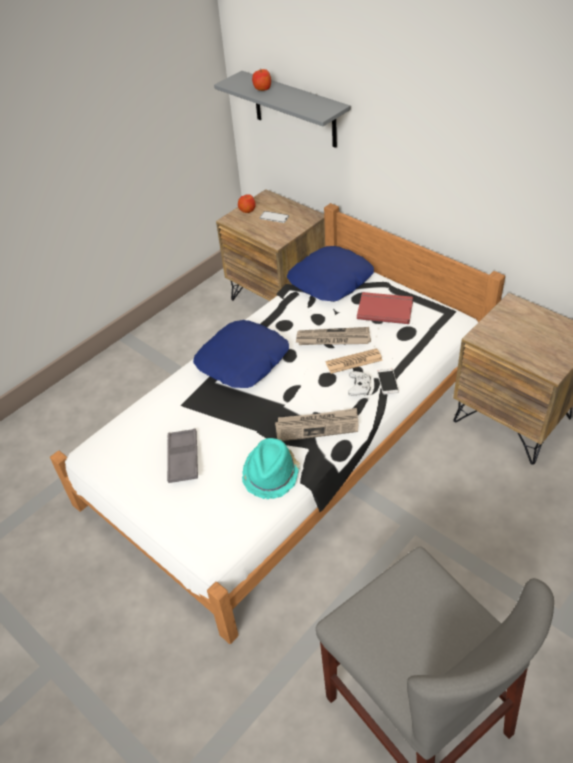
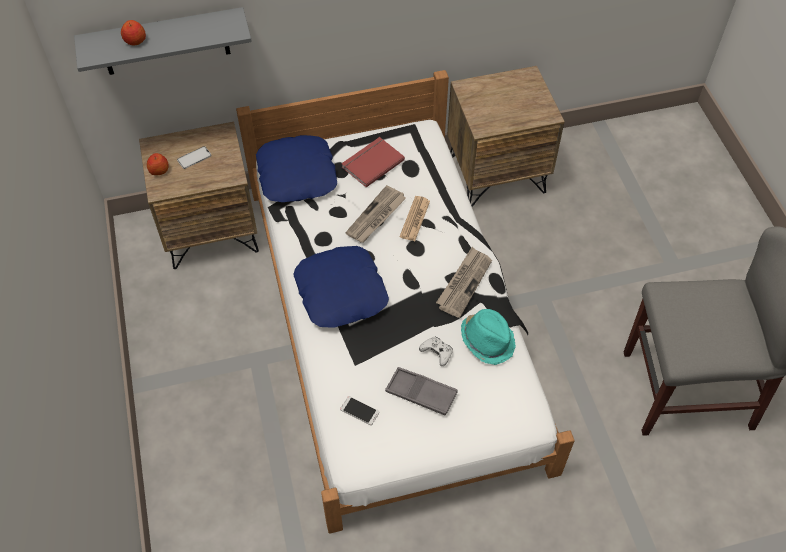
camera: 60 degrees left, 10 degrees up
(359, 388) = (446, 233): white game controller -> white game controller (437, 353)
(387, 381) = (454, 212): phone -> phone (359, 410)

